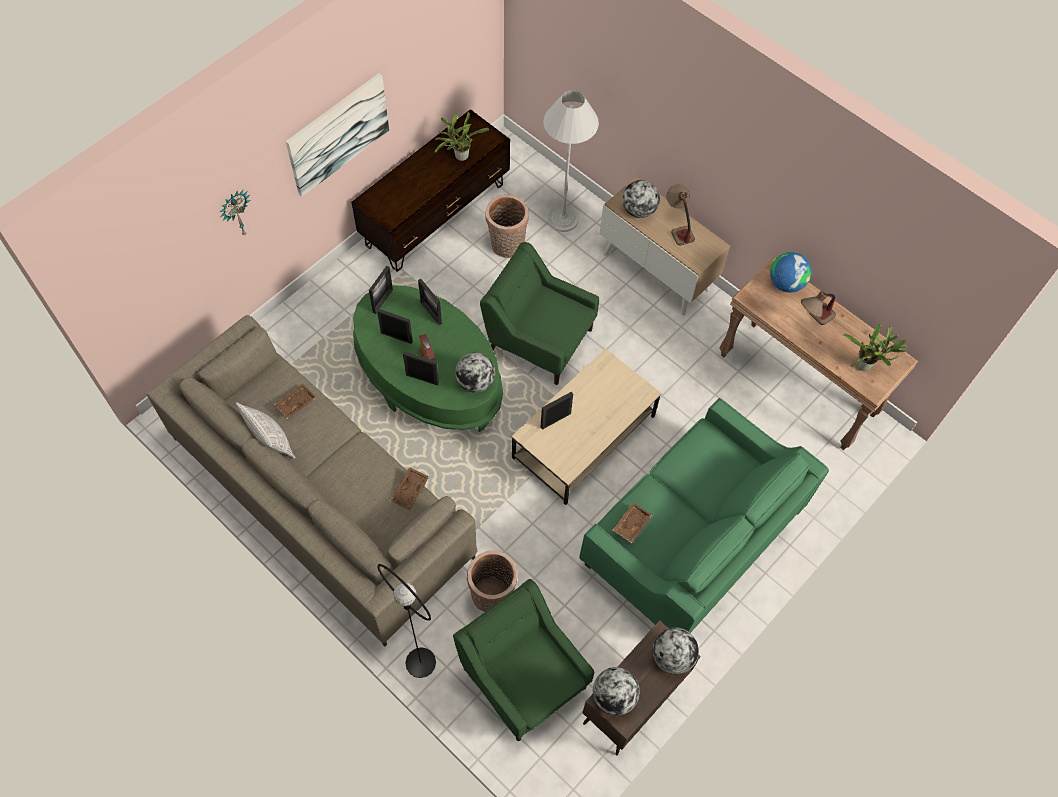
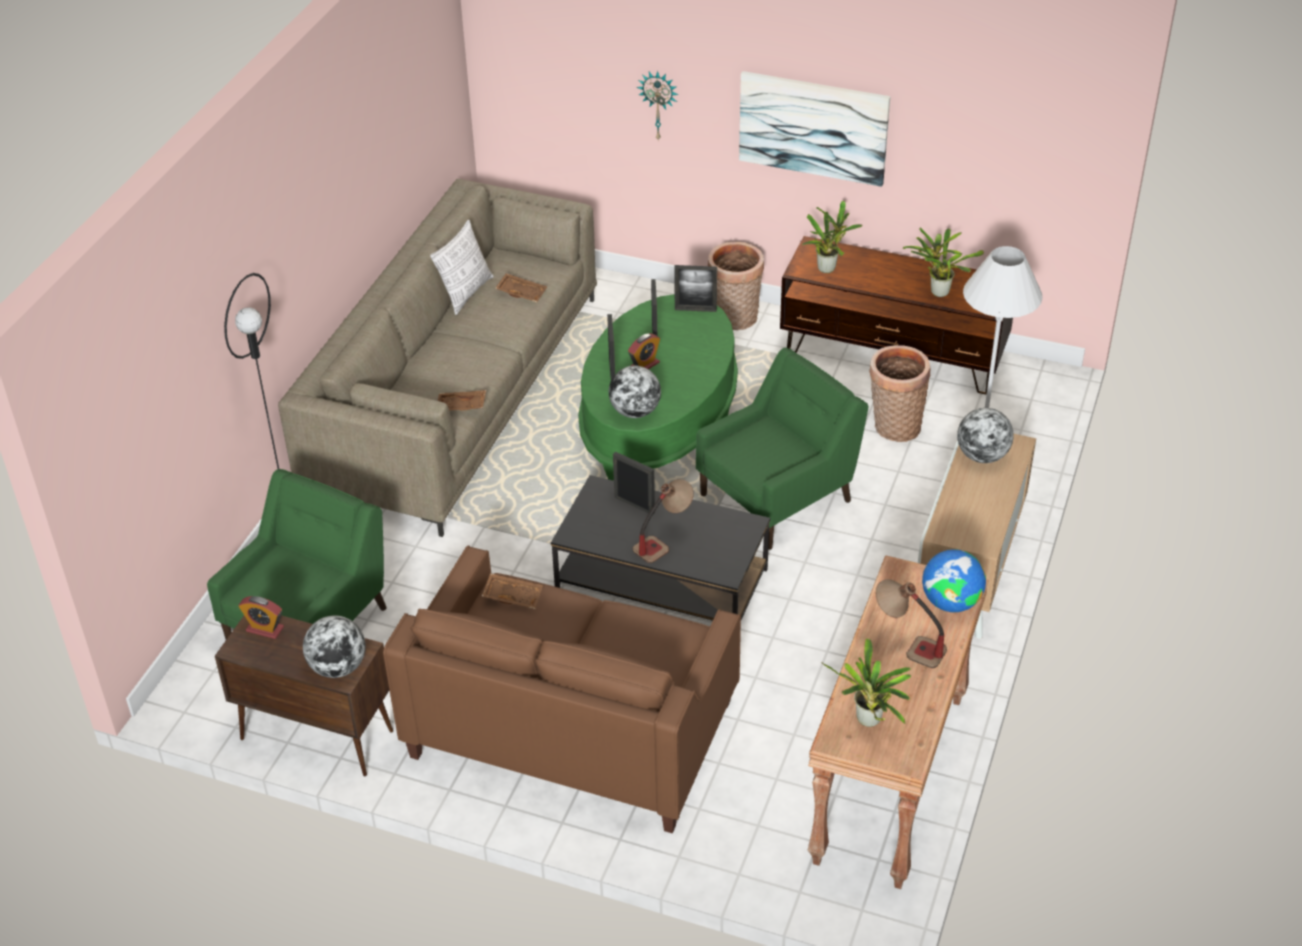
camera: 70 degrees right, 20 degrees down
(397, 204) = (828, 268): none -> potted plant
(431, 313) = (705, 349): picture frame -> none
(492, 596) = (400, 567): basket -> basket (734, 320)
(538, 339) = (778, 497): green armchair -> green armchair turned 45 degrees clockwise
(583, 438) = (660, 580): beige coffee table -> black coffee table
(614, 696) = (265, 629): globe -> alarm clock
(678, 227) = (985, 499): table lamp -> table lamp (663, 541)
(691, 538) = (572, 728): green sofa -> brown sofa

